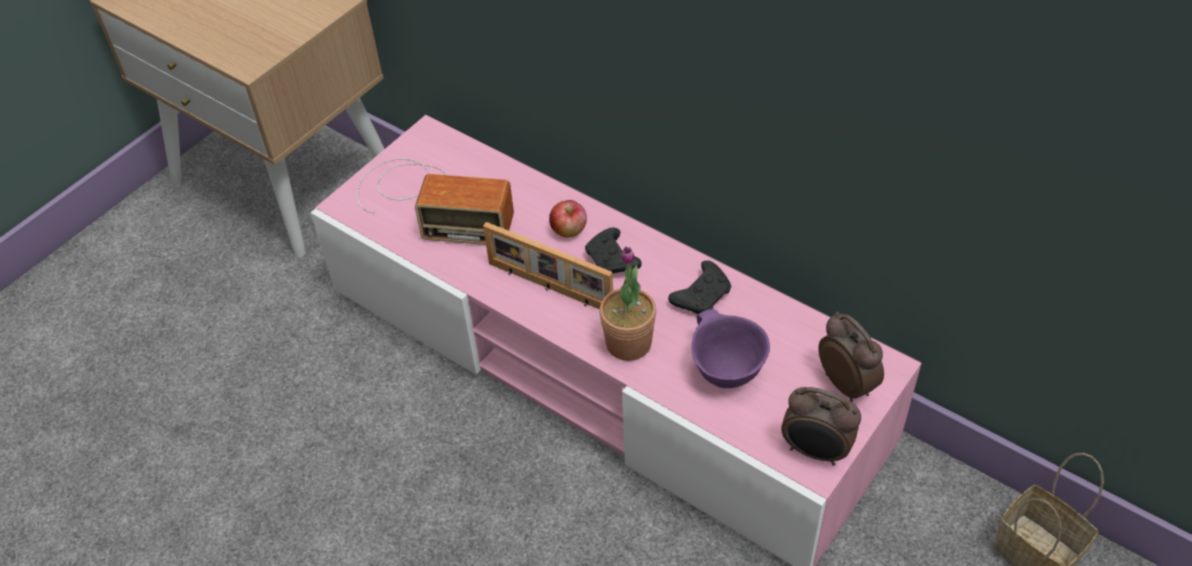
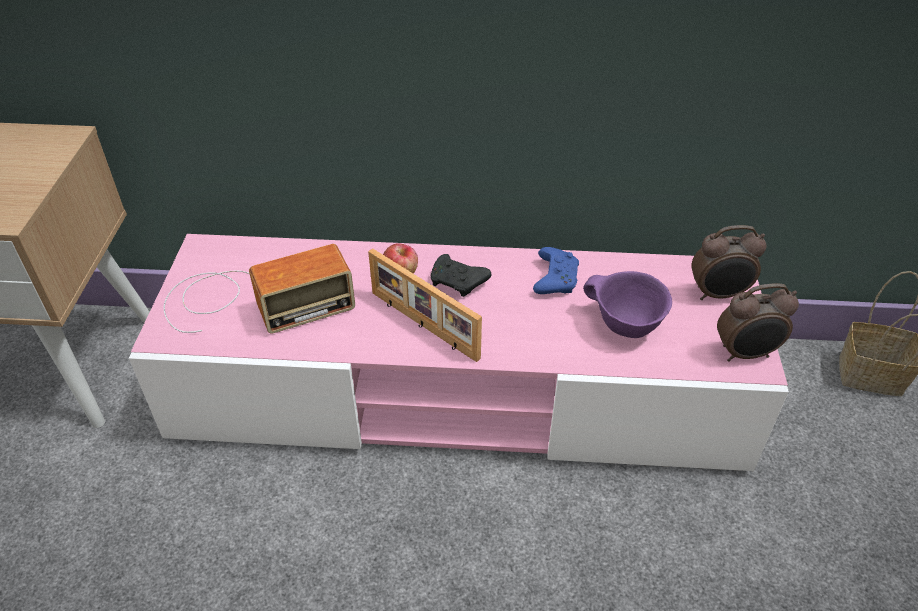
camera: 35 degrees left, 5 degrees down
(549, 288) = (422, 326): picture frame -> picture frame turned 45 degrees clockwise
(628, 343) = (529, 339): potted plant -> none
(702, 296) = (555, 278): black game controller -> blue game controller
(847, 383) = (718, 294): alarm clock -> alarm clock turned 150 degrees clockwise

